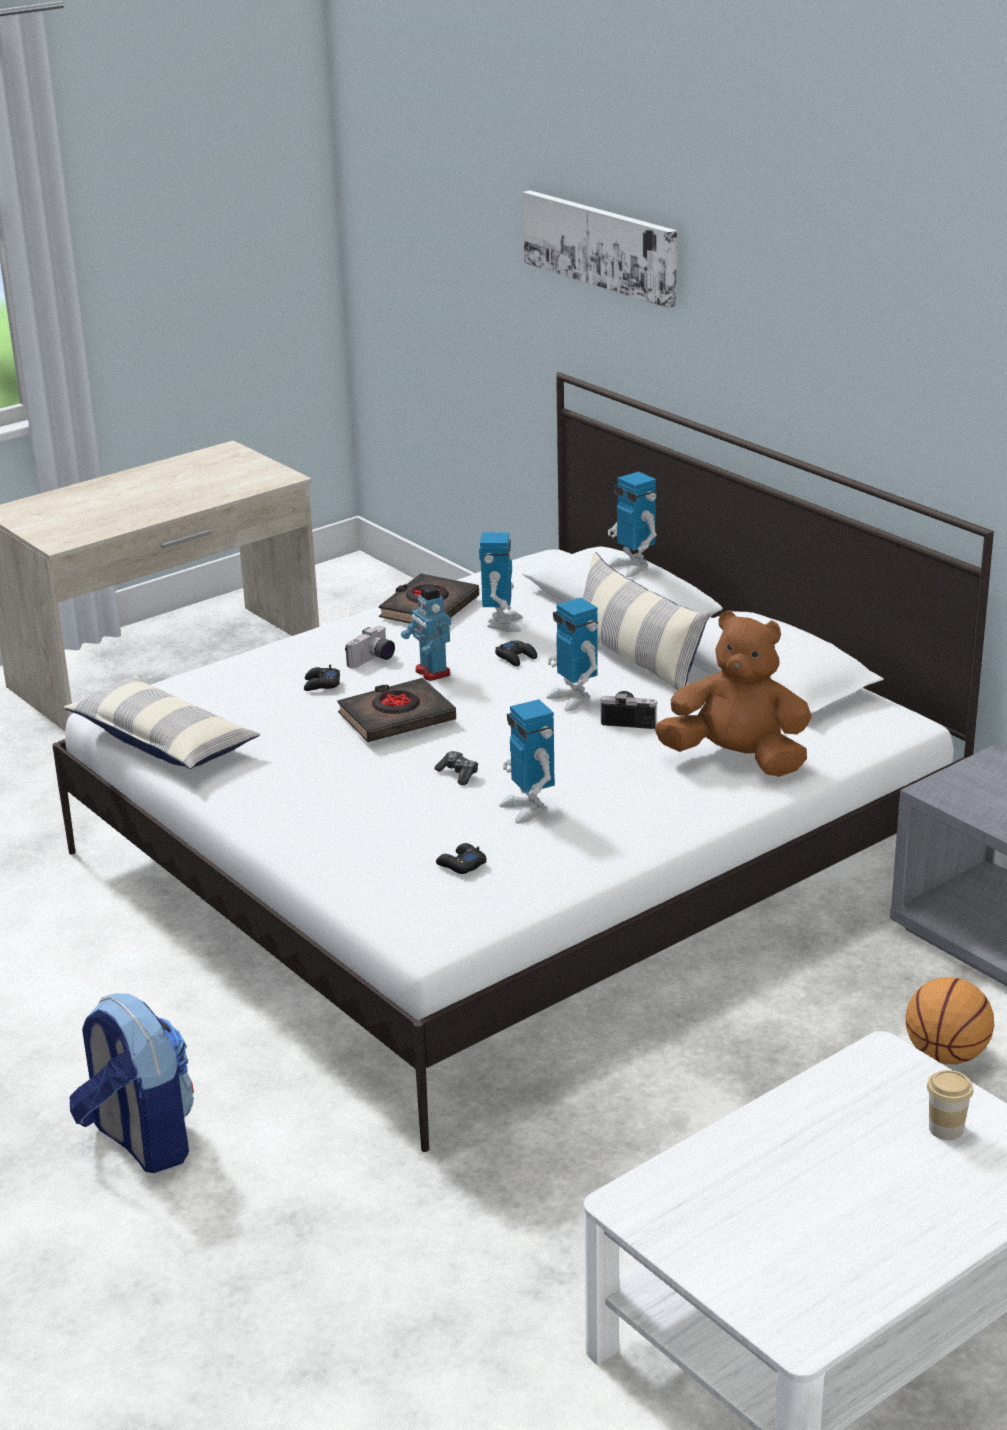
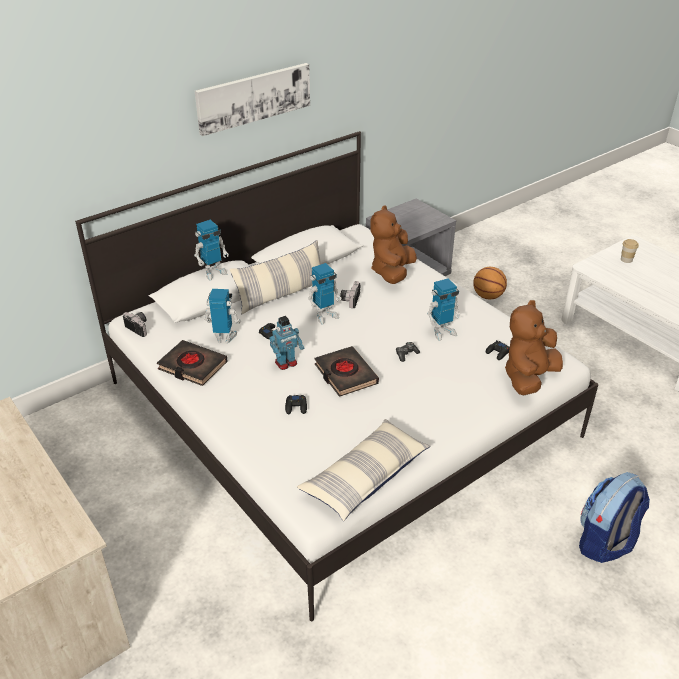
camera: 90 degrees left, 10 degrees up
(373, 660) = (264, 387): camera -> camera (139, 328)
(381, 892) = (528, 378): none -> brown plush toy
(601, 246) = (87, 124): picture -> picture (253, 97)

